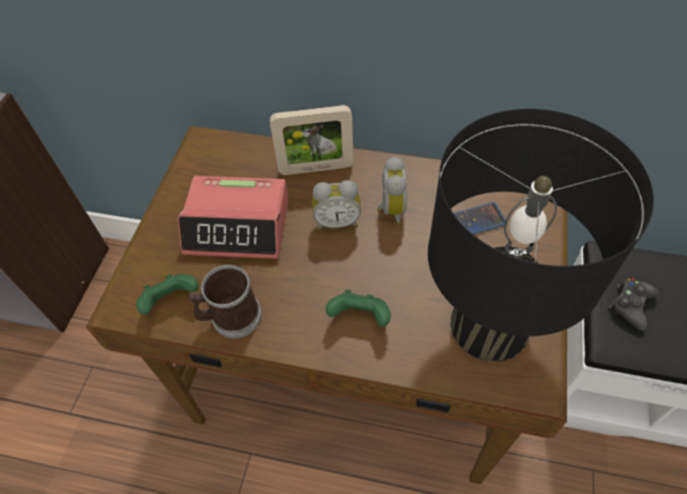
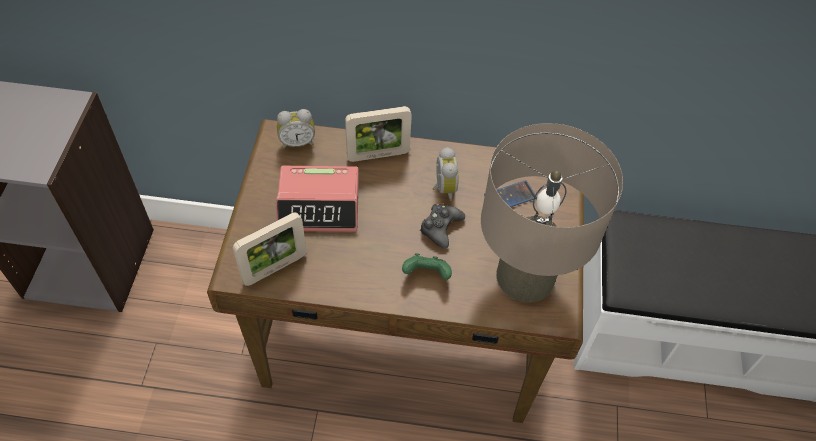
camera: 10 degrees left, 0 degrees up
(171, 301) = (275, 268): green game controller -> picture frame
(231, 317) = (325, 279): mug -> none
(337, 221) = (400, 200): alarm clock -> alarm clock (297, 142)
(489, 325) = (525, 276): black table lamp -> beige table lamp
(630, 305) = (638, 260): black game controller -> black game controller (440, 228)

